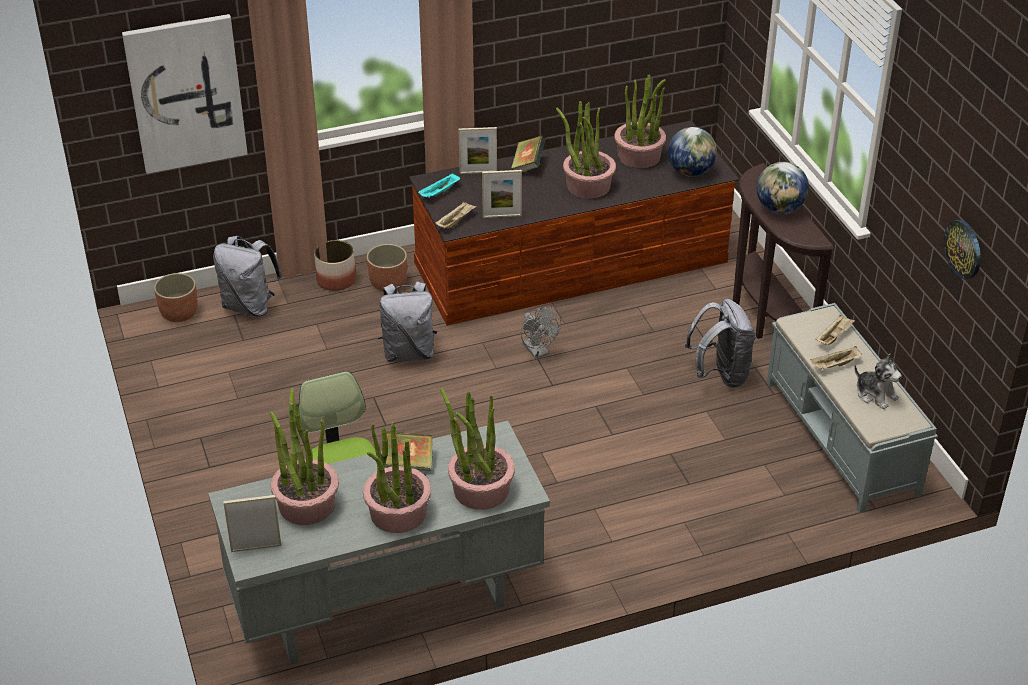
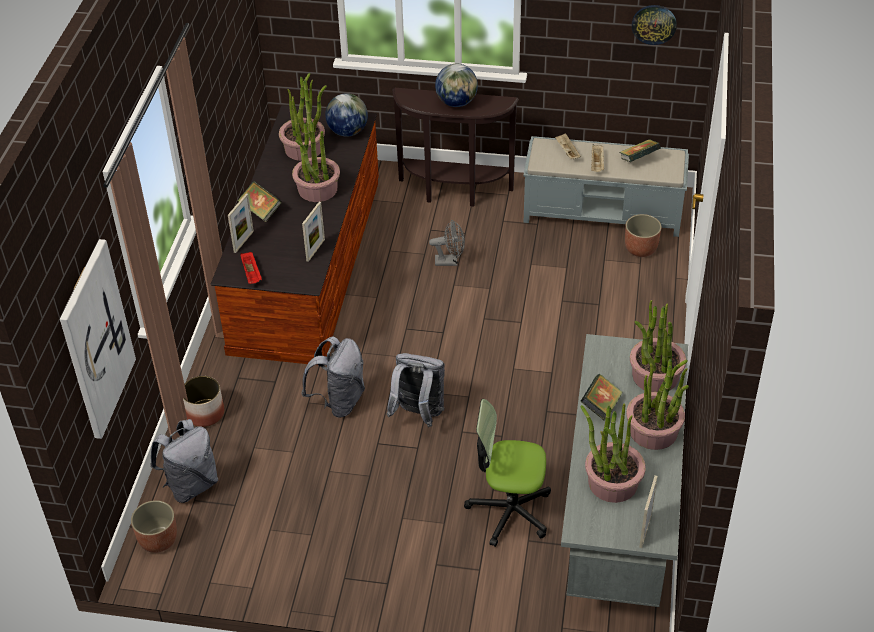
camera: 60 degrees left, 5 degrees up
(388, 283) = (239, 381): planter -> planter (641, 248)
(439, 193) = (252, 274): turquoise tray -> red tray
(455, 221) = (300, 278): beige tray -> none
(538, 352) = (398, 325): grey fan -> grey fan (450, 261)
(720, 375) = (498, 241): grey backpack -> grey backpack (418, 414)
(875, 394) = (638, 159): plush toy -> book

